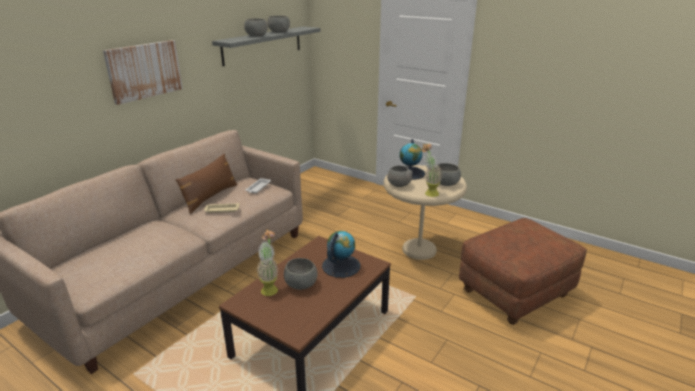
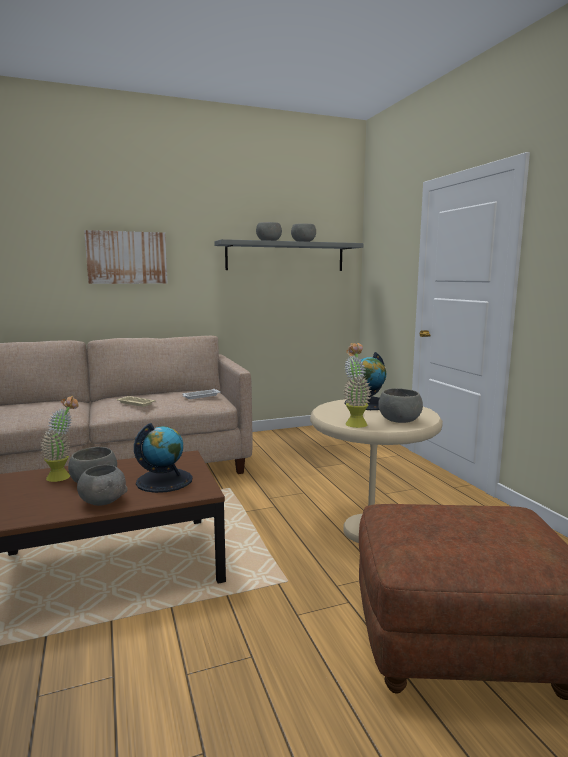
camera: 35 degrees right, 15 degrees down
(210, 197) = (148, 394): brown pillow -> none
(398, 185) = (329, 410): grey bowl -> grey bowl (103, 501)

